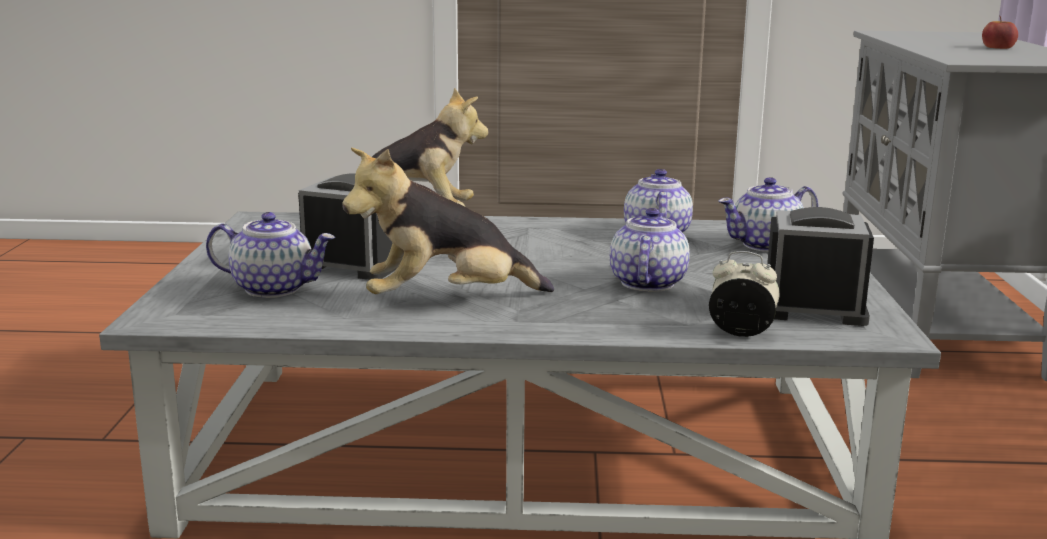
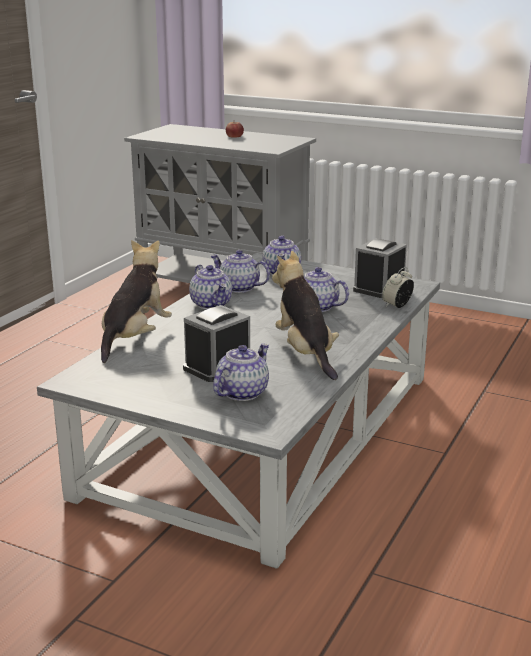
camera: 65 degrees left, 5 degrees up
(446, 301) = (305, 353): plush toy -> plush toy turned 150 degrees clockwise
(570, 232) = (211, 304): none -> teapot

